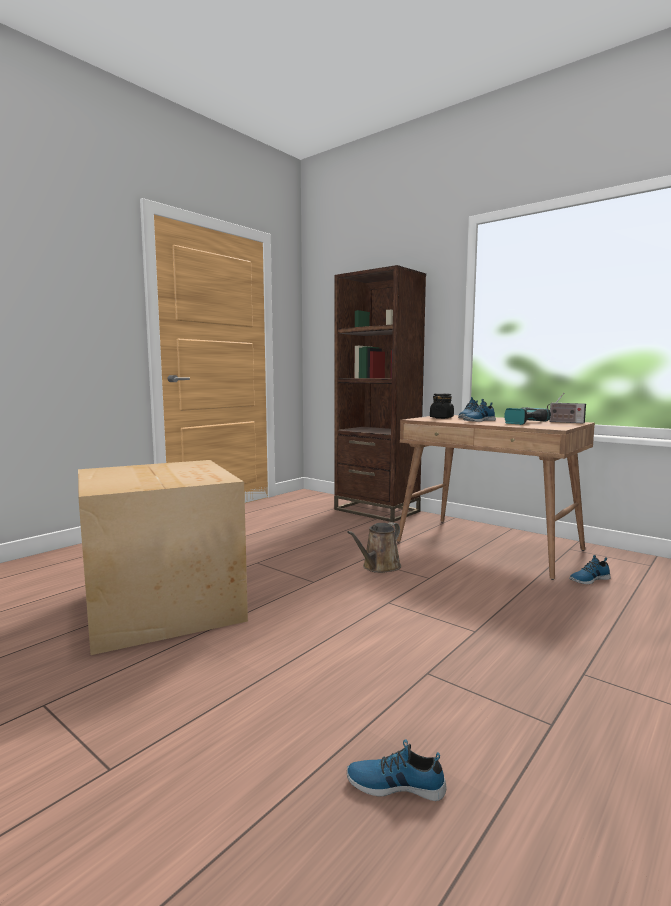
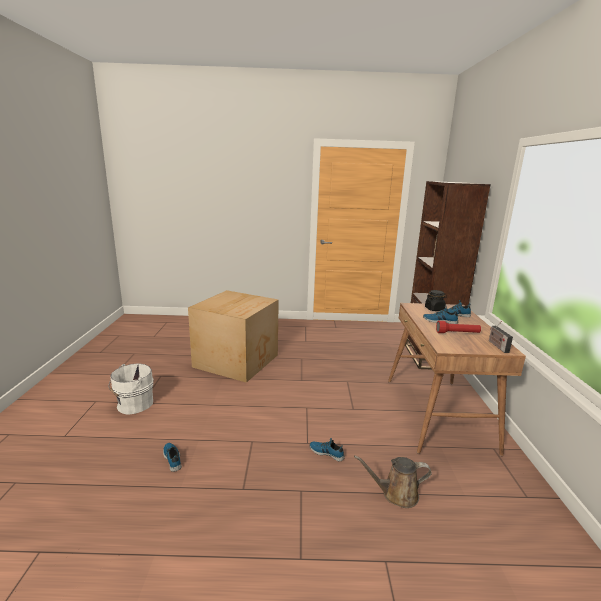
camera: 50 degrees right, 10 degrees up
(93, 788) = (133, 404): none -> white bucket
(379, 567) = (344, 390): brown watering can -> brown watering can (396, 494)
(520, 422) = (457, 333): power drill -> red flashlight
(588, 579) = (443, 469): shoe -> shoe (327, 452)

